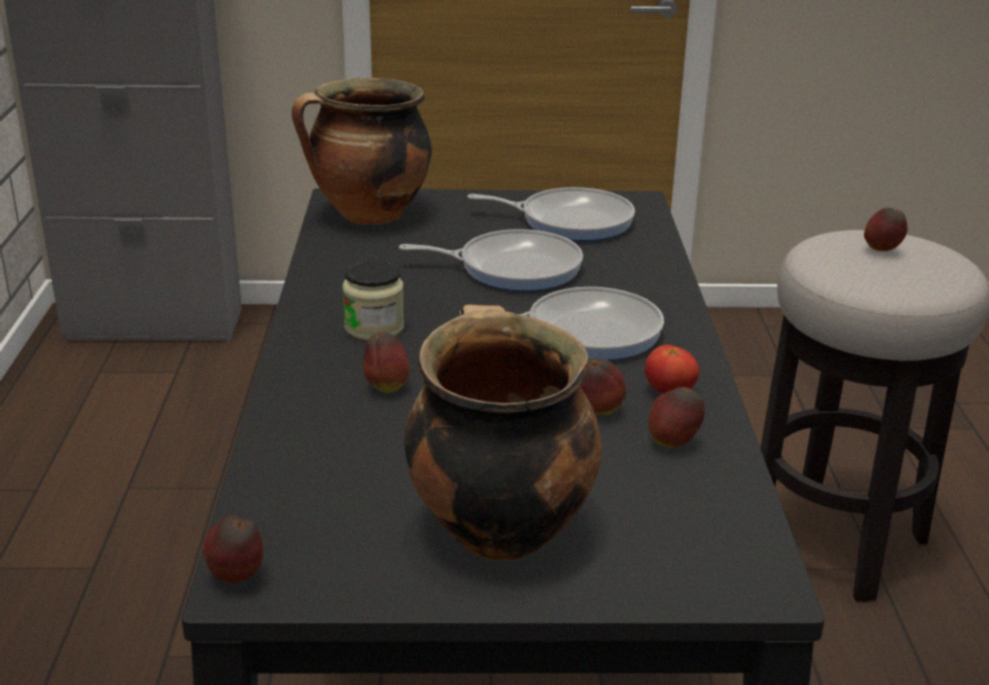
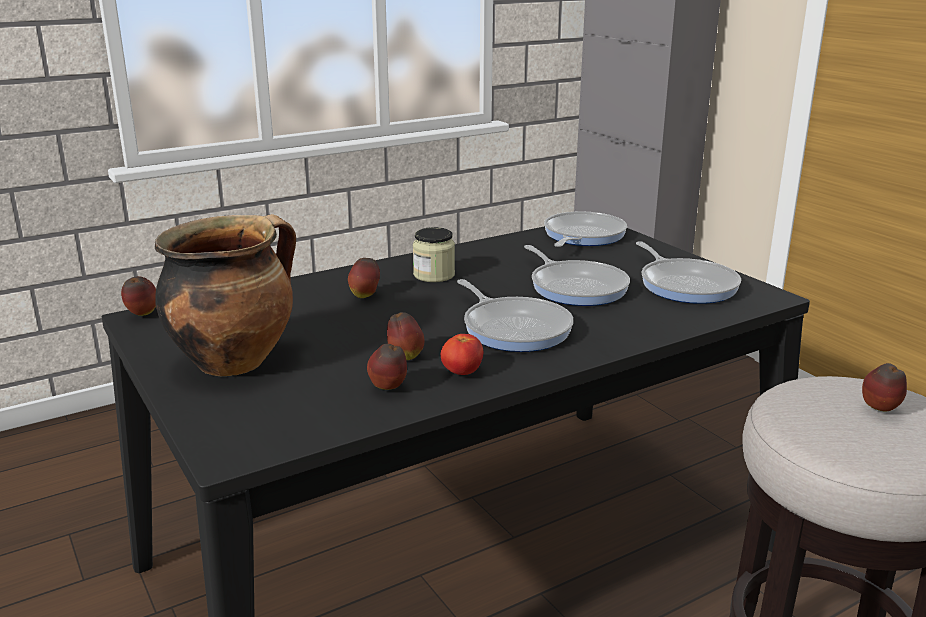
camera: 60 degrees right, 5 degrees down
(368, 216) = (582, 236): cooking pot -> frying pan

